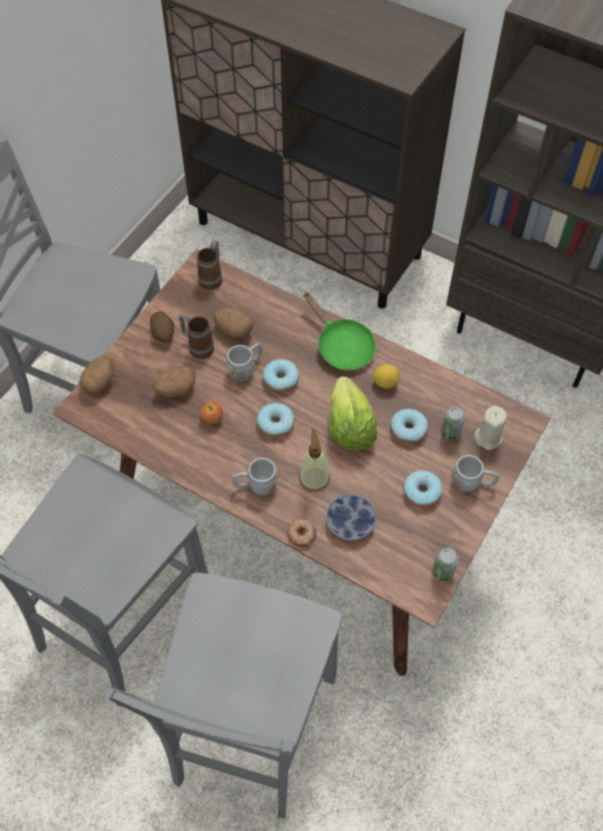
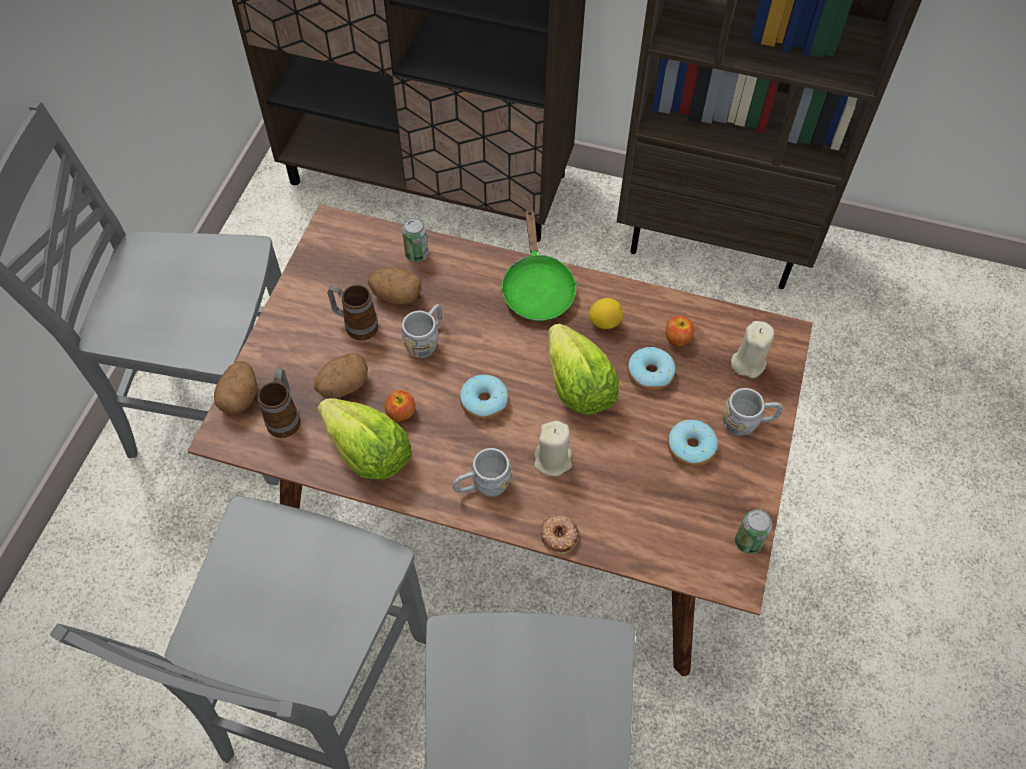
camera: 15 degrees left, 0 degrees up
(163, 333) = (307, 317): potato -> none
(179, 443) = (367, 453): none -> lettuce
(212, 277) = (350, 235): mug -> mug (285, 417)
(281, 379) = (474, 345): donut -> none
(314, 478) = (553, 460): soap dispenser -> beige candle
(341, 346) = (537, 288): green frying pan -> green frying pan turned 45 degrees clockwise
(351, 520) = (615, 503): bowl -> none
(438, 407) = (677, 338): none -> apple
(450, 433) = (702, 367): can -> can (417, 254)

